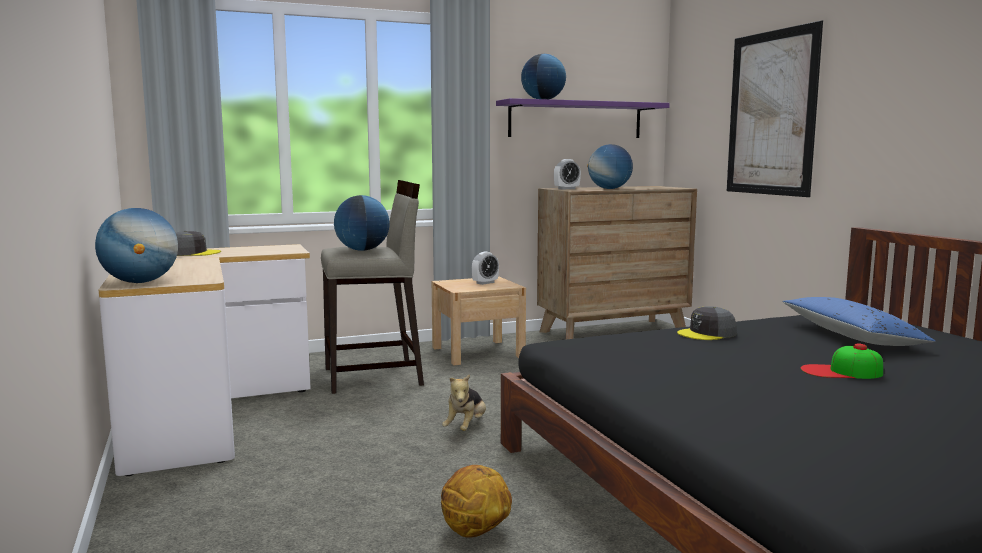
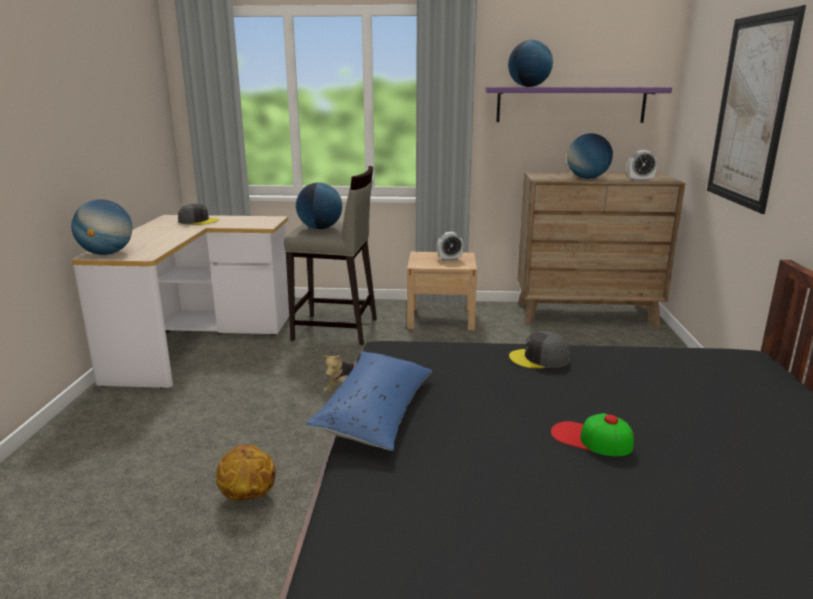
camera: 25 degrees right, 10 degrees up
(566, 189) = (545, 175): alarm clock -> alarm clock (640, 180)
(851, 336) = (689, 391): blue pillow -> blue pillow (375, 412)

